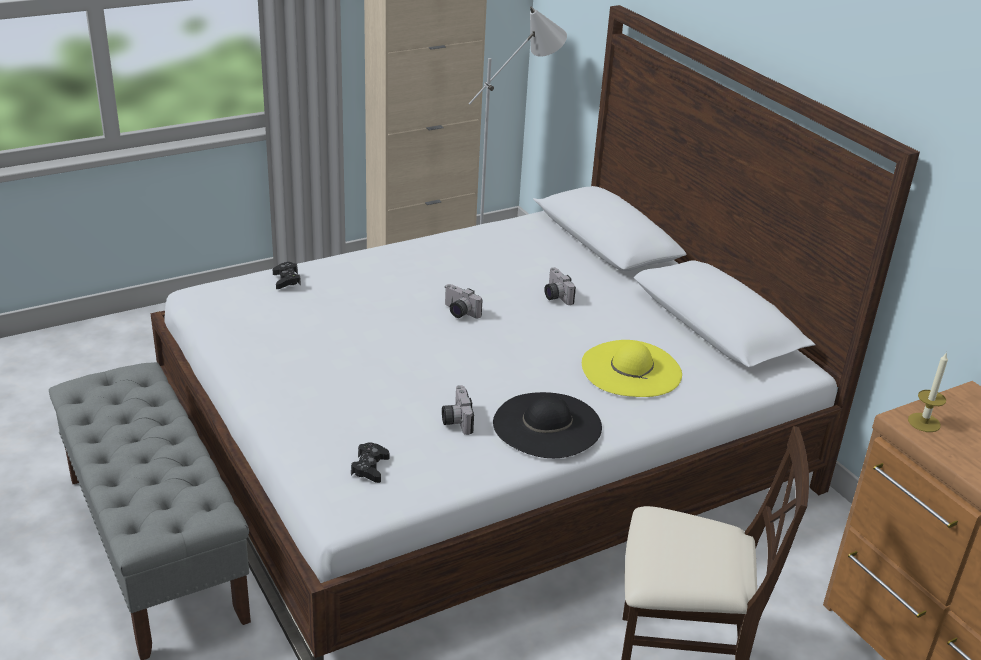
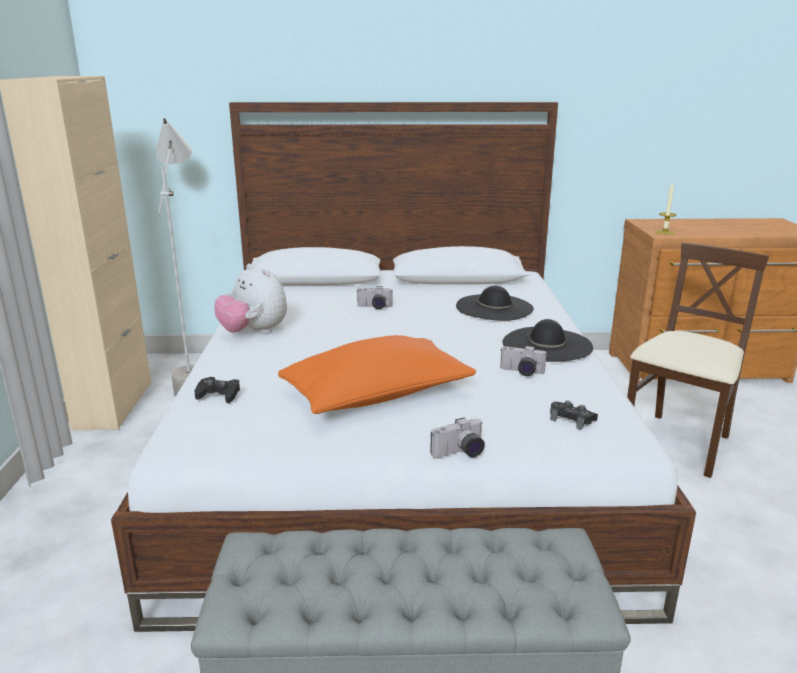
camera: 60 degrees left, 10 degrees down
(342, 353) = (377, 396): none -> orange pillow
(426, 254) = (254, 333): none -> plush toy
(458, 312) = (364, 339): camera -> camera (460, 453)
(631, 369) = (494, 307): yellow hat -> black hat

